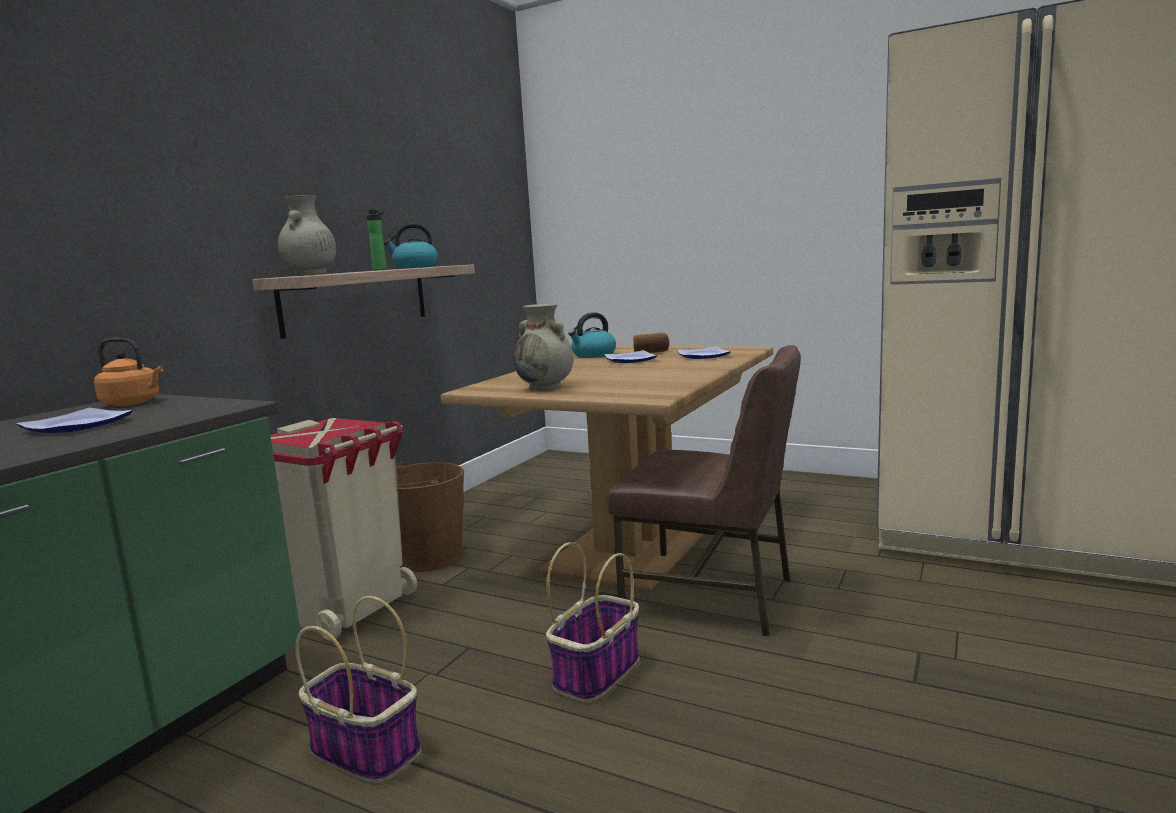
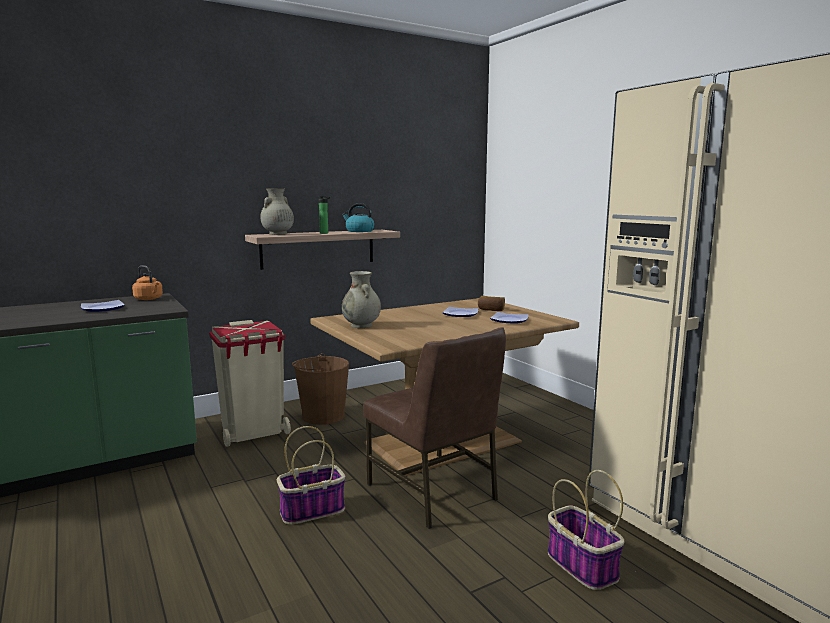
camera: 30 degrees right, 0 degrees up
(363, 750) = (174, 504): basket -> basket (580, 565)
(593, 355) = (453, 305): kettle -> none

